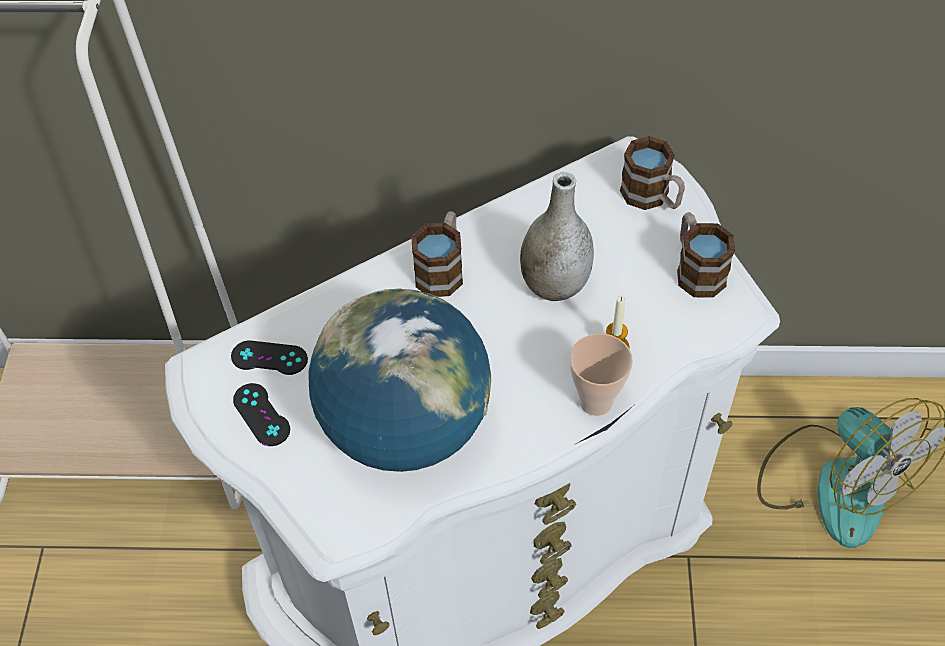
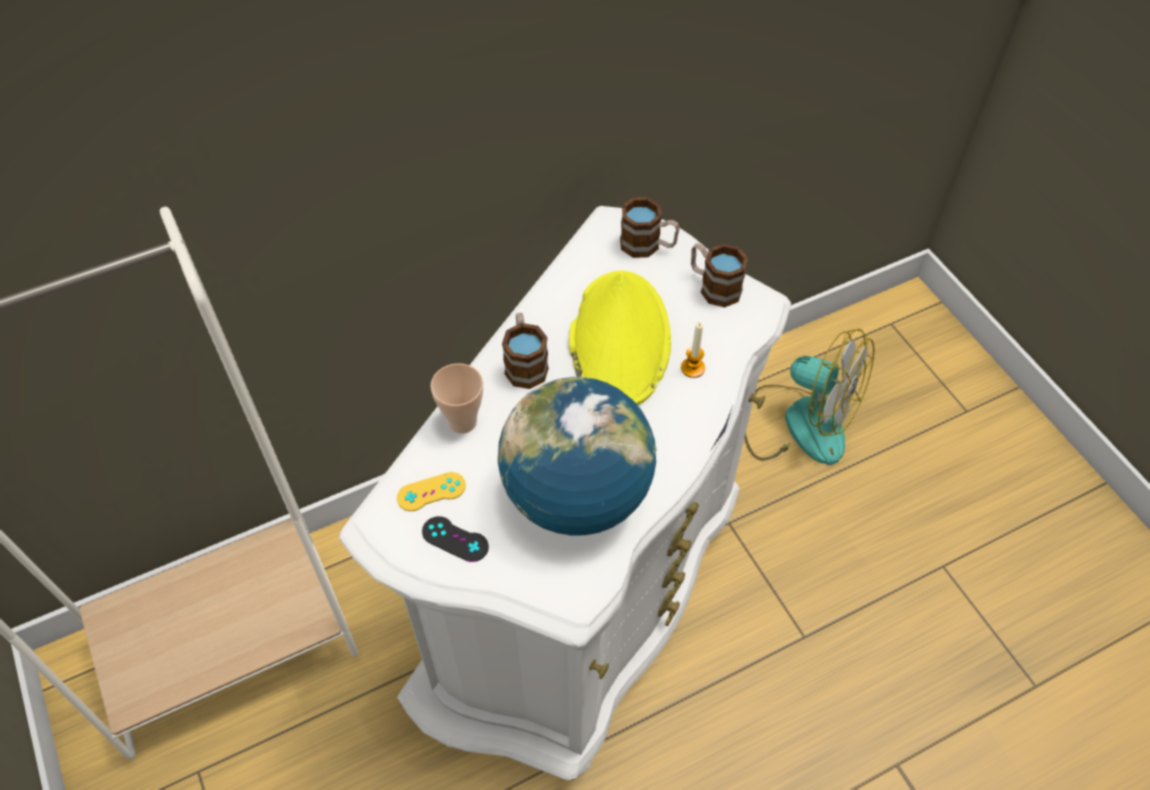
camera: 30 degrees left, 0 degrees up
(269, 358) = (431, 492): black game controller -> yellow game controller
(555, 284) = (619, 339): grey vase -> yellow hat
(596, 401) = (705, 413): cup -> cup (462, 421)

